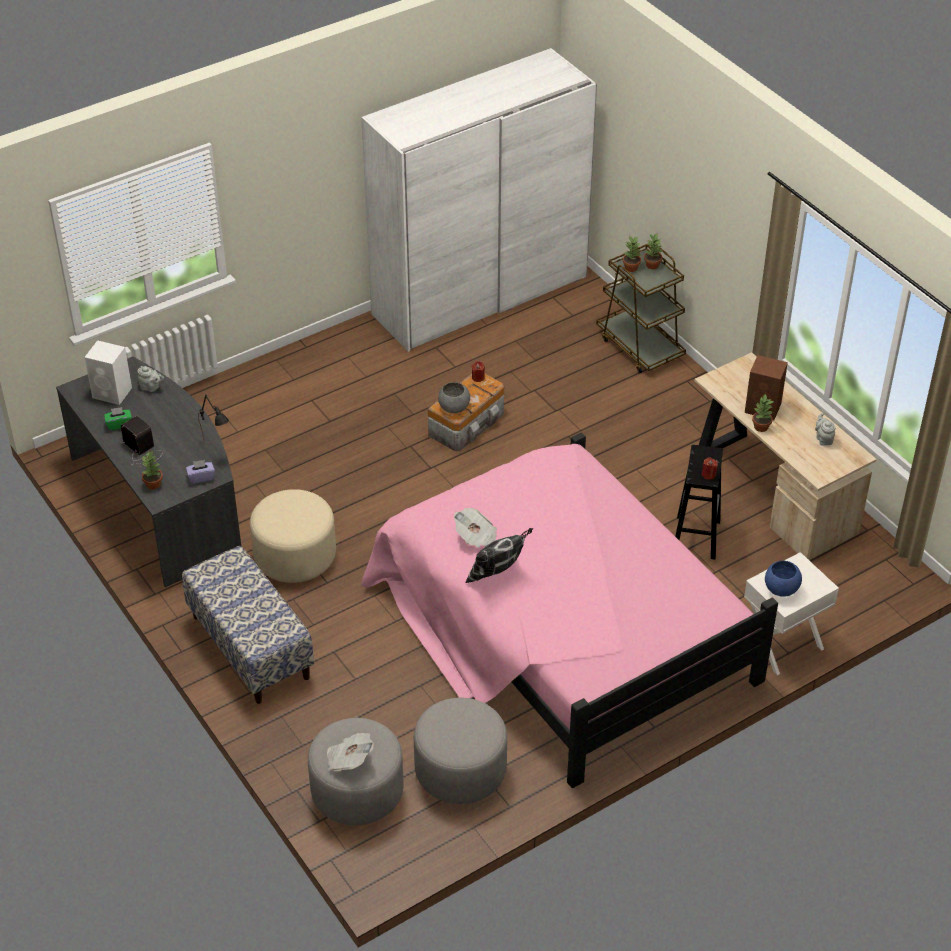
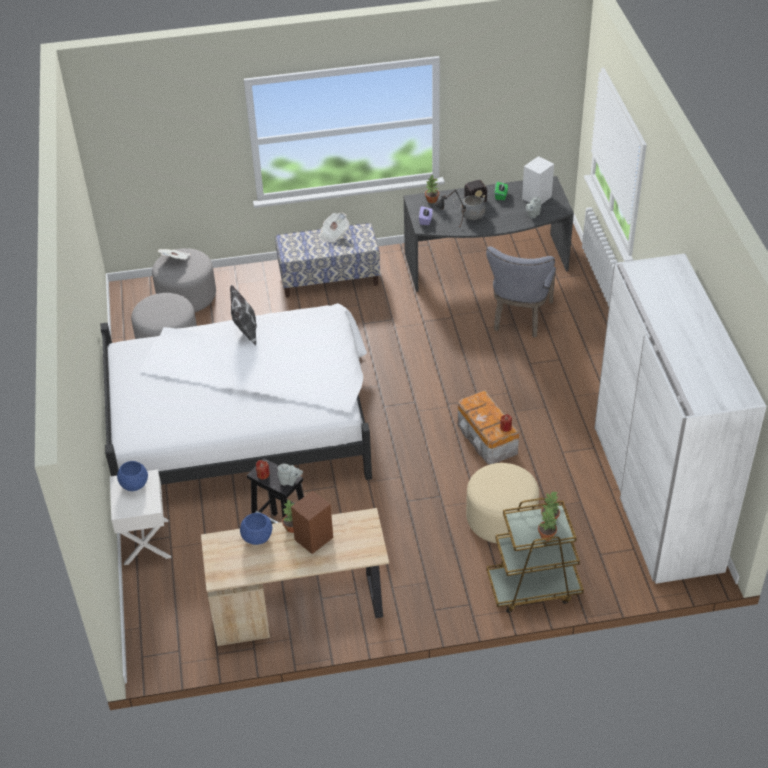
camera: 115 degrees right, 0 degrees up
(254, 447) = (520, 318): none -> grey chair
(295, 555) = (397, 314): beige ottoman -> beige ottoman (501, 519)
(454, 408) = (475, 403): grey bowl -> grey bowl (472, 216)
(476, 538) = (287, 332): newspaper -> newspaper (333, 235)
(560, 629) = (245, 424): pink bed -> white bed
(791, 446) = (257, 537): none -> blue bowl
(823, 439) = (252, 564): grey teapot -> grey teapot (289, 481)

